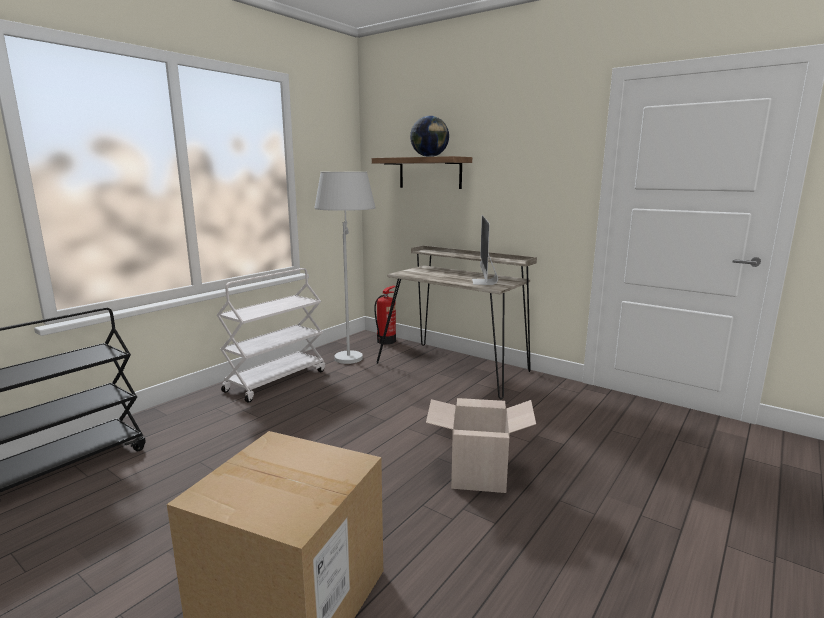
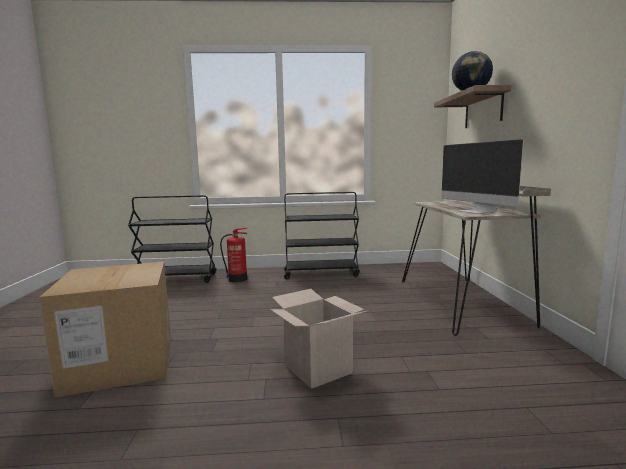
camera: 50 degrees right, 5 degrees down
(276, 380) = (321, 273): white cart -> black cart
(350, 353) = (397, 271): white floor lamp -> none
(386, 341) = (442, 271): fire extinguisher -> fire extinguisher (238, 279)
(484, 282) = (476, 211): monitor -> monitor turned 75 degrees counterclockwise

